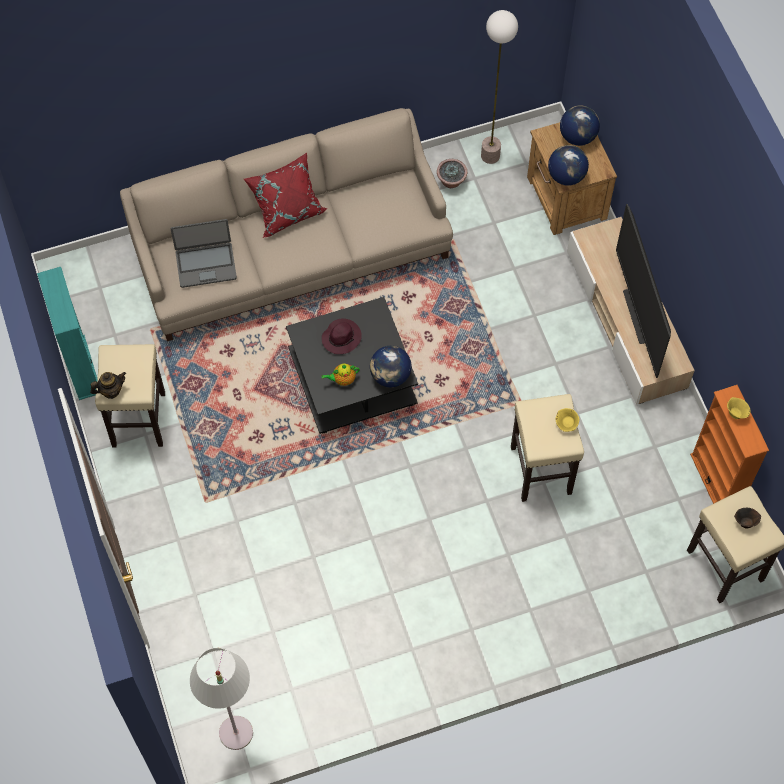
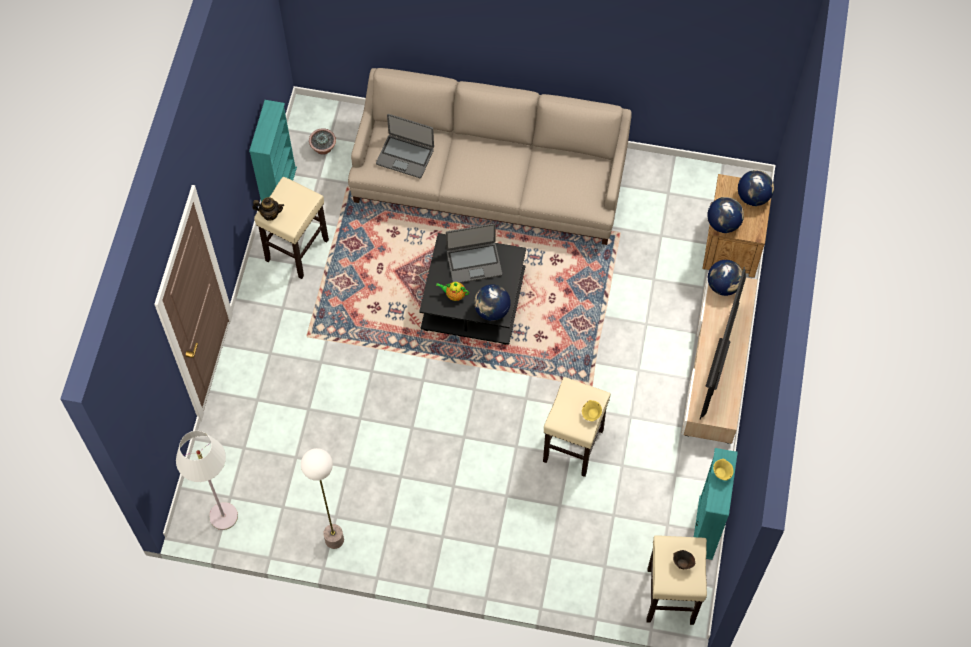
camera: 30 degrees right, 0 degrees up
(287, 211) = (492, 145): red pillow -> none
(341, 337) = (474, 262): purple hat -> laptop
(451, 181) = (648, 187): potted plant -> potted plant (323, 148)
(490, 155) = (692, 181): floor lamp -> floor lamp (334, 539)
(594, 238) = (723, 286): none -> globe
(715, 481) = (706, 527): orange bookcase -> turquoise bookcase

